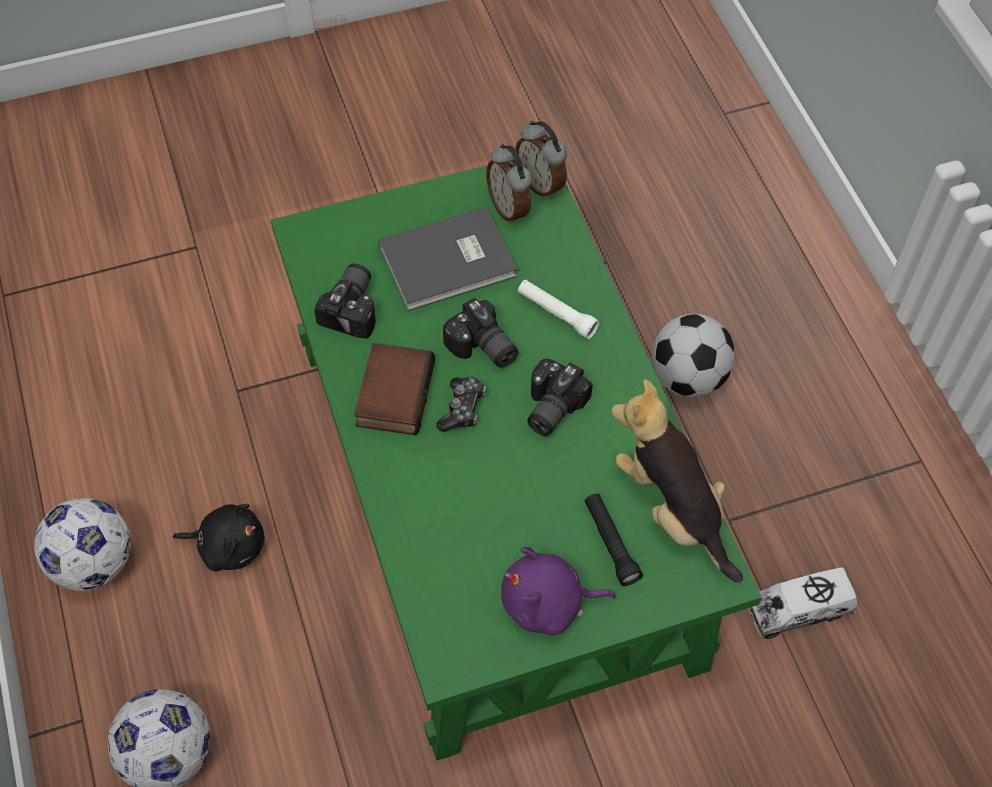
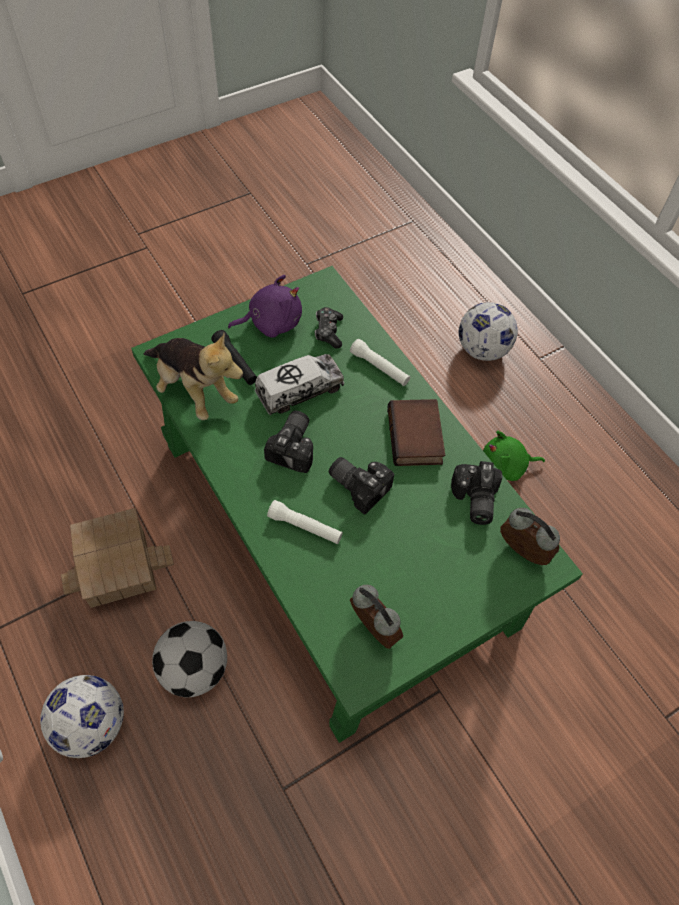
camera: 165 degrees right, 0 degrees up
(93, 563) = (586, 440): football -> football (91, 725)
(228, 546) = (506, 466): black plush toy -> green plush toy
(408, 499) = (379, 368): none -> white flashlight
(450, 263) = (409, 559): grey book -> none
(462, 409) = (361, 434): game controller -> game controller (328, 331)
(541, 184) = (348, 667): alarm clock -> alarm clock (521, 553)
(778, 505) = (118, 568): none -> toy house
(798, 609) = (106, 494): toy truck -> toy truck (299, 391)

